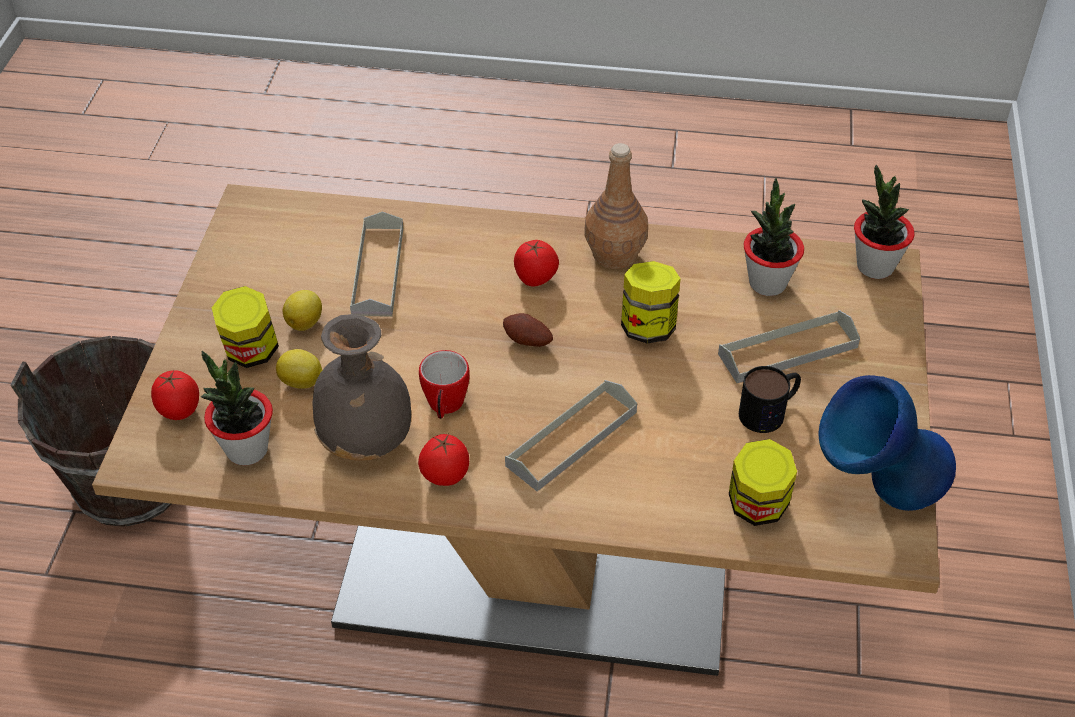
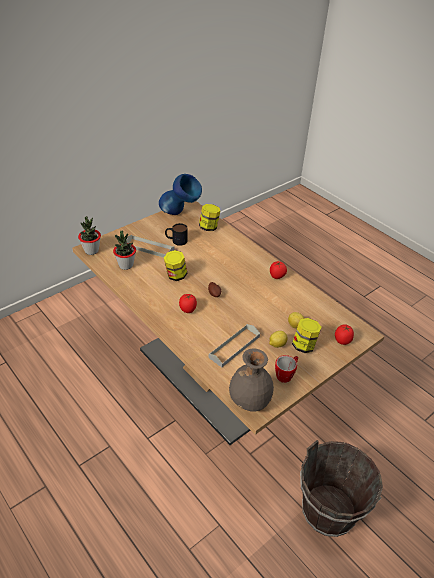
camera: 140 degrees left, 5 degrees down
(246, 449) = (328, 316): potted plant -> none
(367, 441) = (290, 297): grey vase -> grey vase (249, 400)
(445, 407) = (258, 292): mug -> mug (286, 375)
(571, 439) = (233, 264): grey tray -> none
(614, 255) = (154, 301): brown bottle -> none

